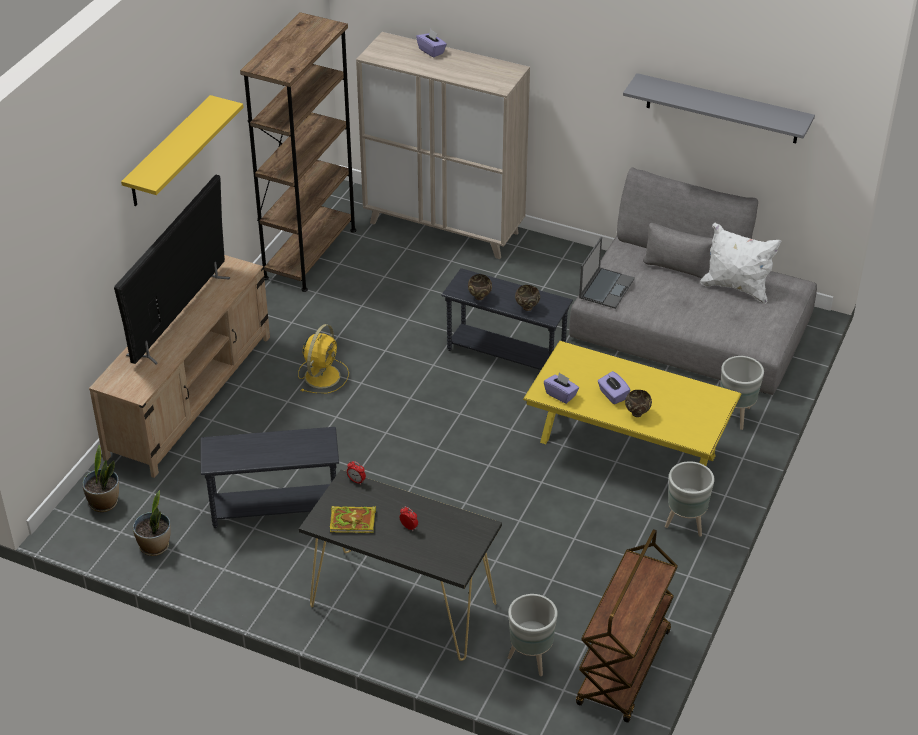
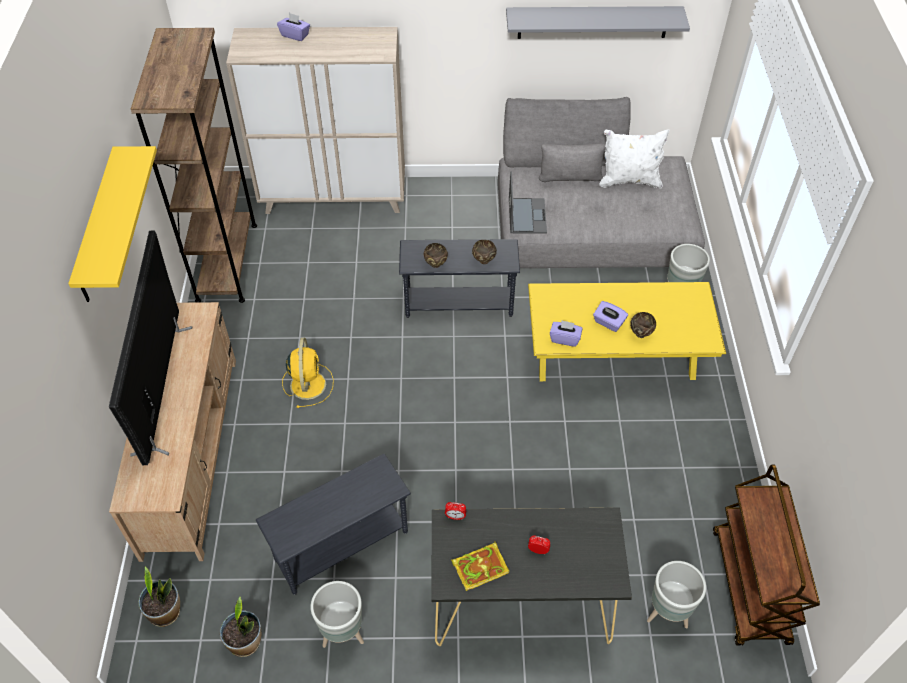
camera: 25 degrees left, 10 degrees up
(686, 524) = (706, 415): grey planter -> grey planter (343, 633)

